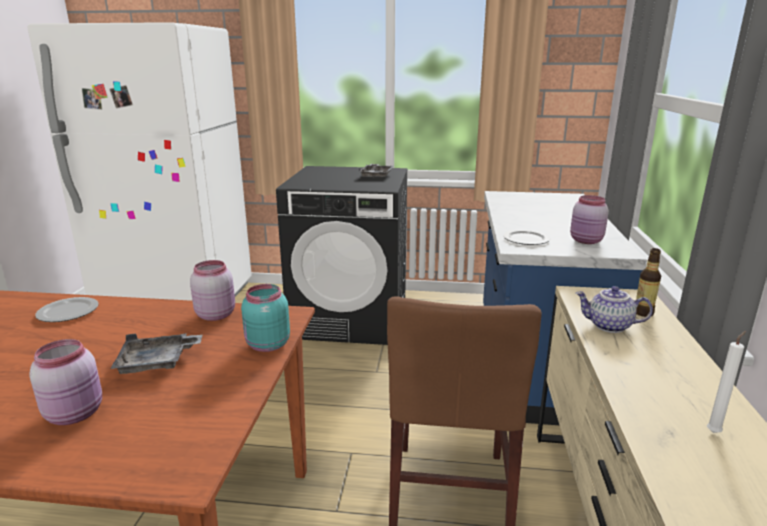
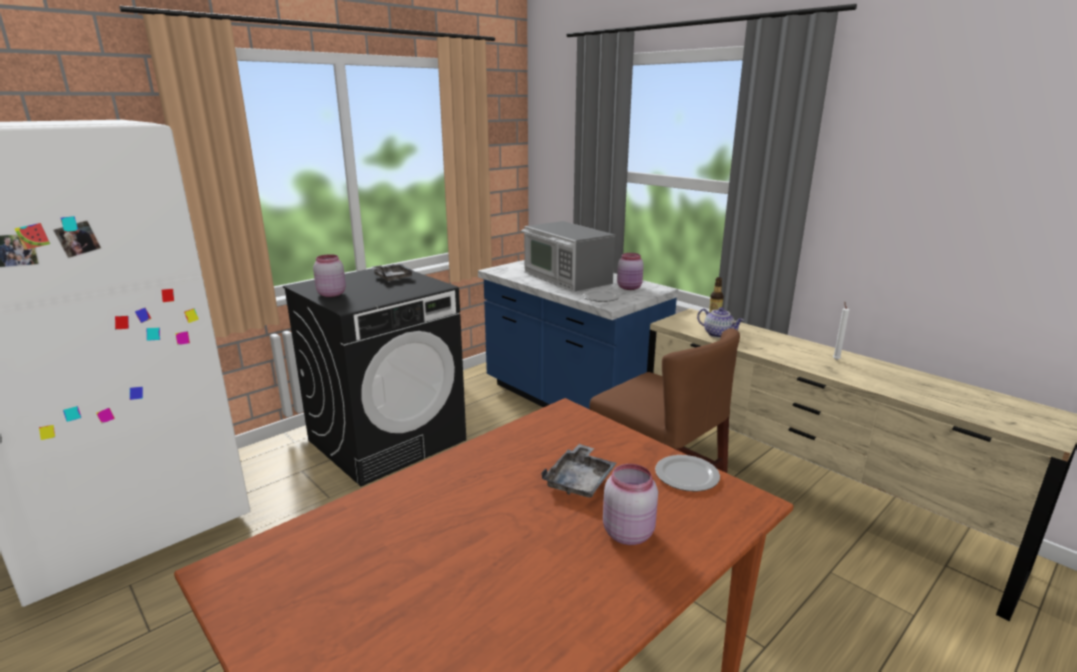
camera: 50 degrees left, 0 degrees up
(69, 312) = (394, 506): plate -> plate (687, 475)
(216, 314) = (521, 436): pink jar -> pink jar (331, 294)
(267, 345) = (608, 431): turquoise jar -> none
(543, 215) = (566, 278): none -> microwave
(609, 326) = (718, 334): teapot -> teapot turned 105 degrees counterclockwise

